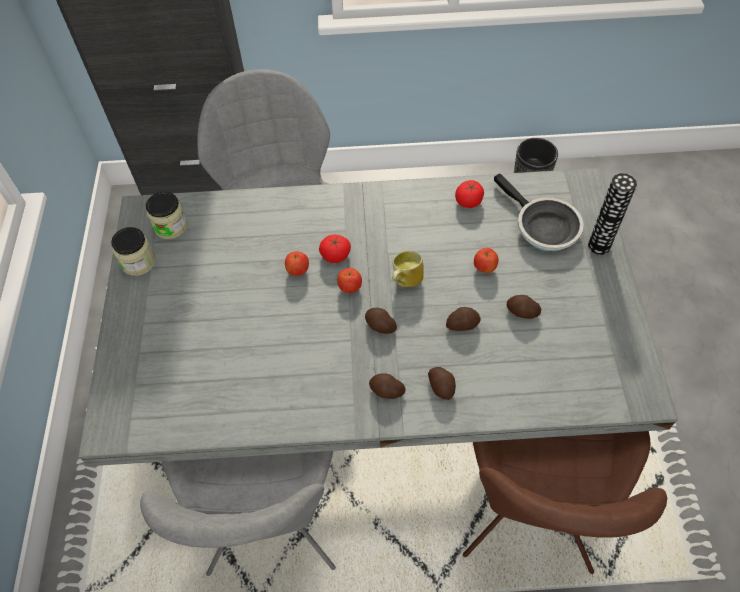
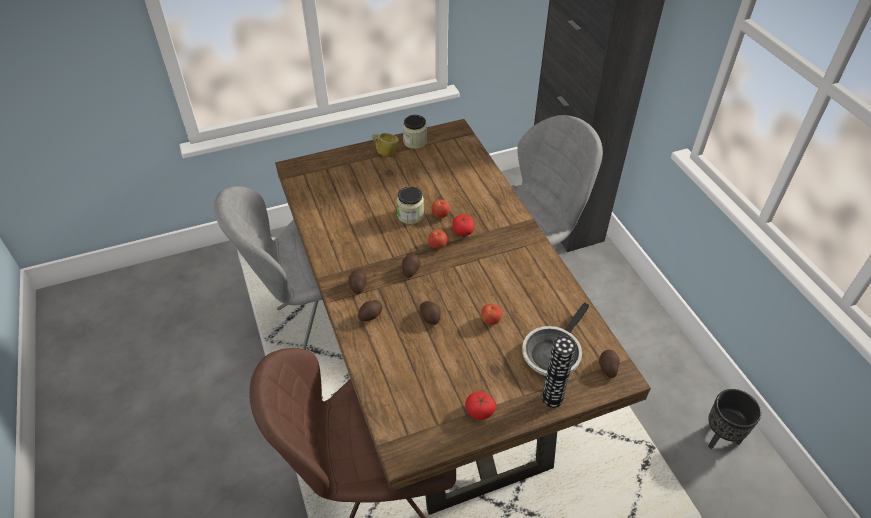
camera: 70 degrees right, 10 degrees down
(171, 226) = (449, 146): jar -> jar (410, 215)
(377, 399) = (437, 368): grey dining table -> brown dining table
(405, 281) = (456, 275): mug -> mug (385, 153)
(468, 201) = (555, 297): tomato -> tomato (479, 411)
(522, 312) = (456, 353): potato -> potato (607, 367)

